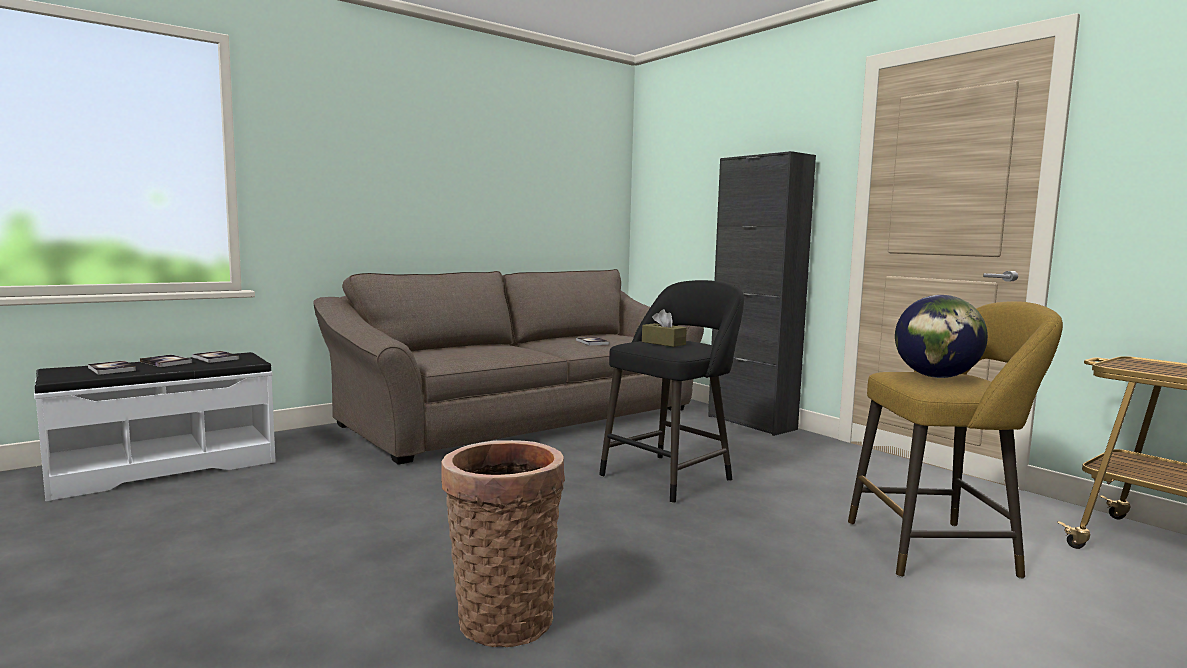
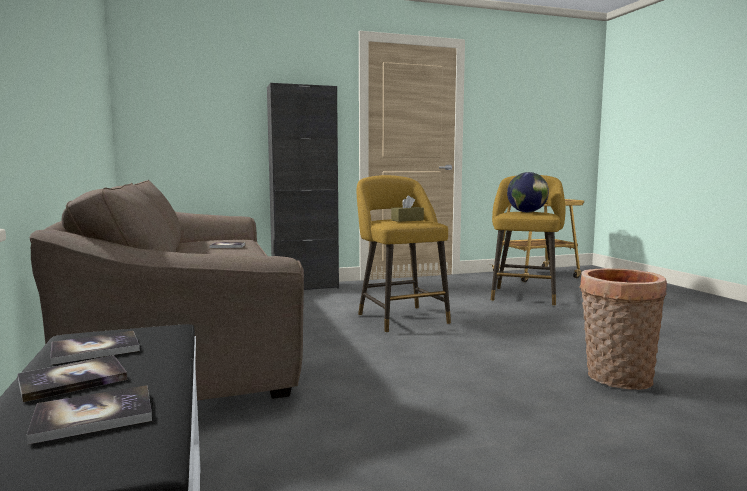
camera: 70 degrees left, 0 degrees up
(670, 477) = (400, 318): black stool -> yellow stool

